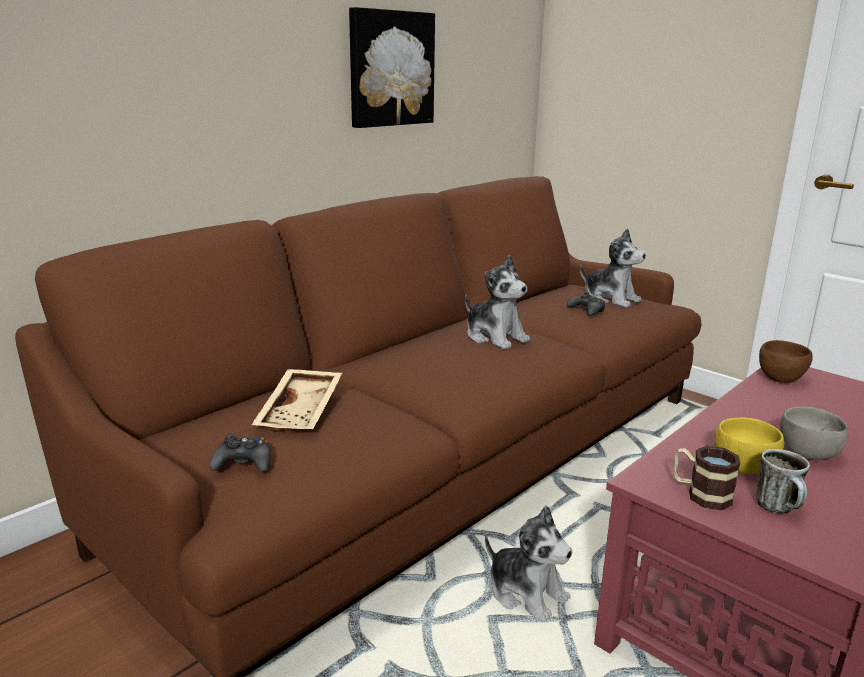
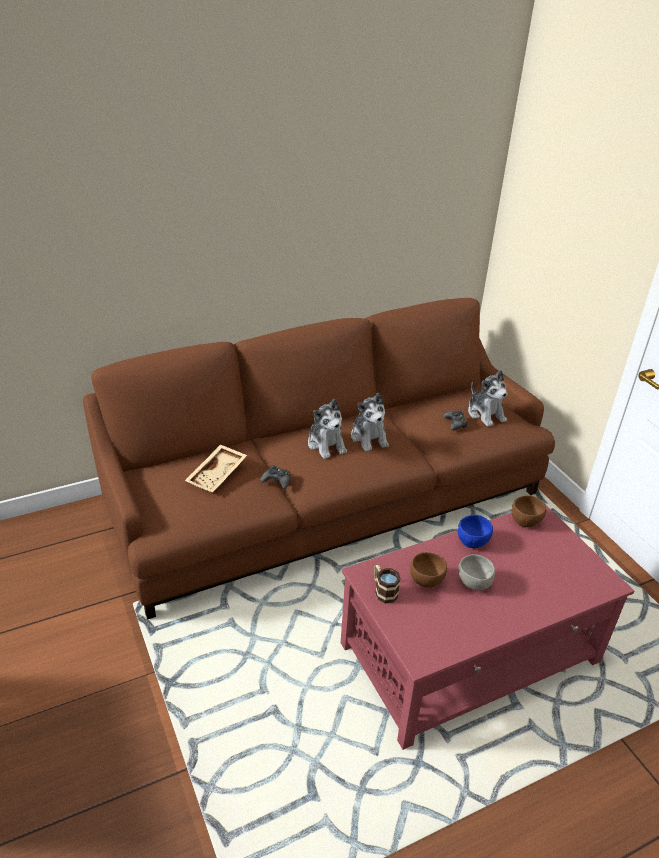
camera: 20 degrees right, 15 degrees up
(243, 463) = (171, 504): black game controller -> black game controller (277, 480)
(390, 69) = (344, 227): picture -> none
(526, 593) = (325, 603): plush toy -> plush toy (326, 444)
(742, 465) = (426, 579): yellow bowl -> brown bowl
(745, 410) = (472, 541): none -> blue bowl
(780, 509) = (416, 612): mug -> none

